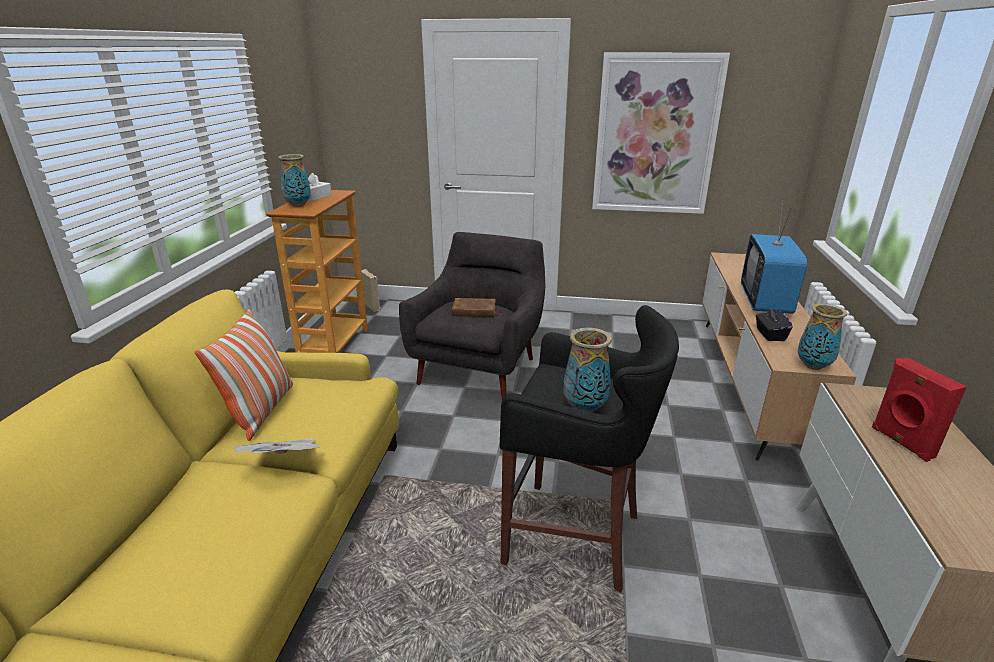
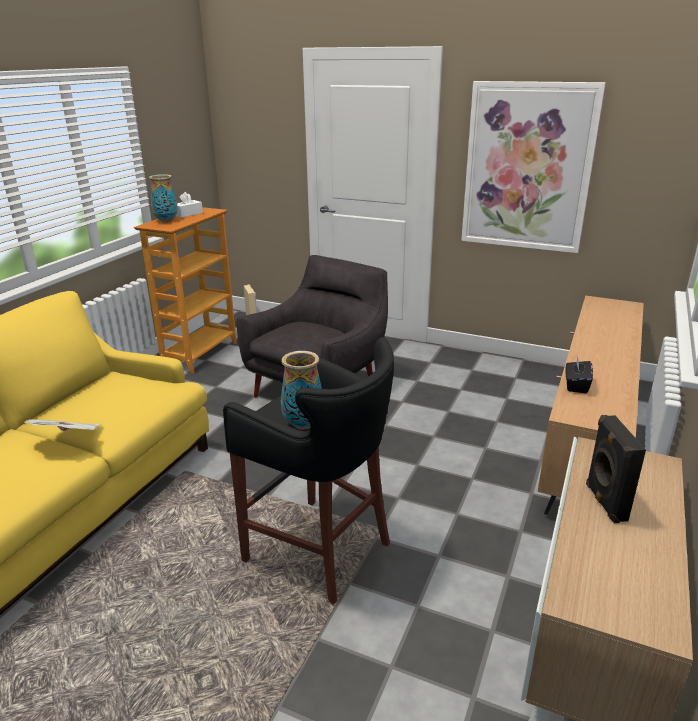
camera: 15 degrees right, 0 degrees up
(261, 411) = (76, 396): pillow -> none
(474, 311) = (309, 332): brown book -> none
(765, 301) = (601, 352): television -> none
(812, 366) = (595, 421): vase -> none
(901, 442) = (604, 502): red speaker -> black speaker

